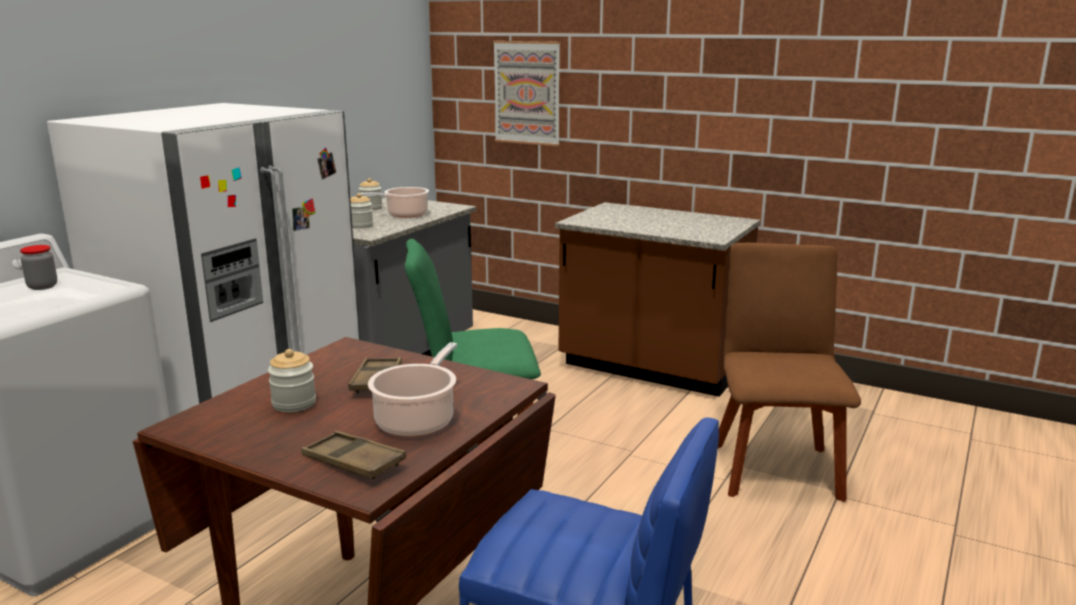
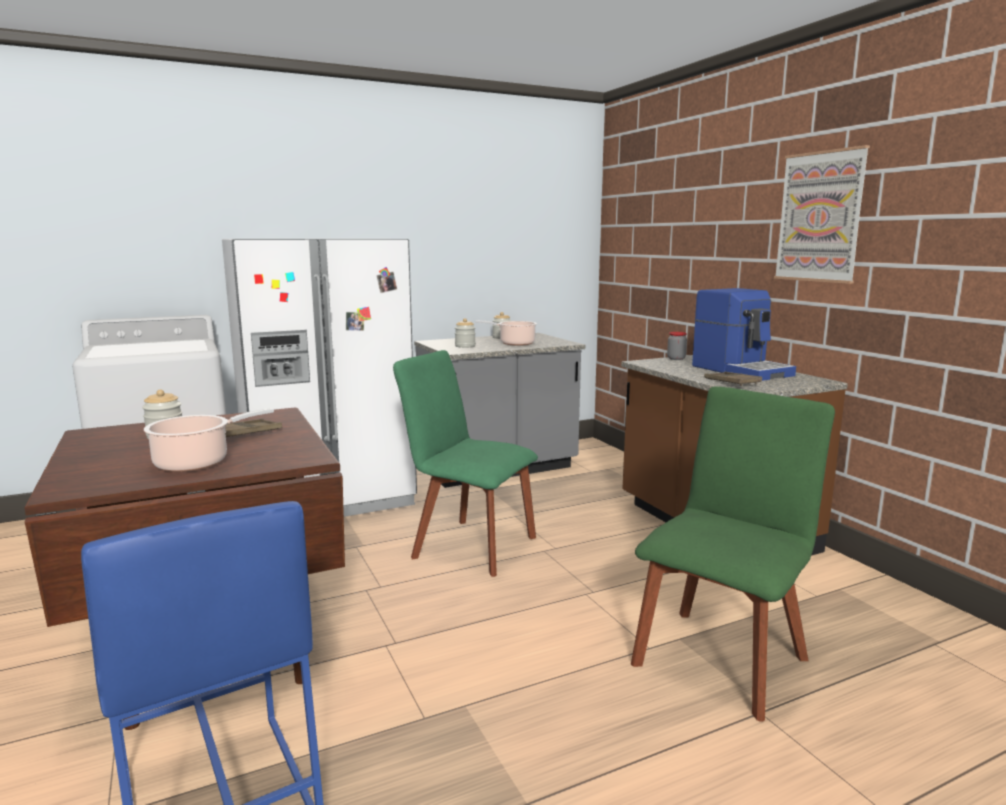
camera: 35 degrees right, 5 degrees down
(42, 287) = (169, 345): jar -> jar (676, 358)
(353, 462) = (99, 475): brown tray -> brown tray (731, 382)
(527, 93) = (661, 246): picture -> picture (820, 217)
(669, 218) = (741, 370): none -> coffee machine
(775, 467) = (722, 656): brown chair -> green chair

